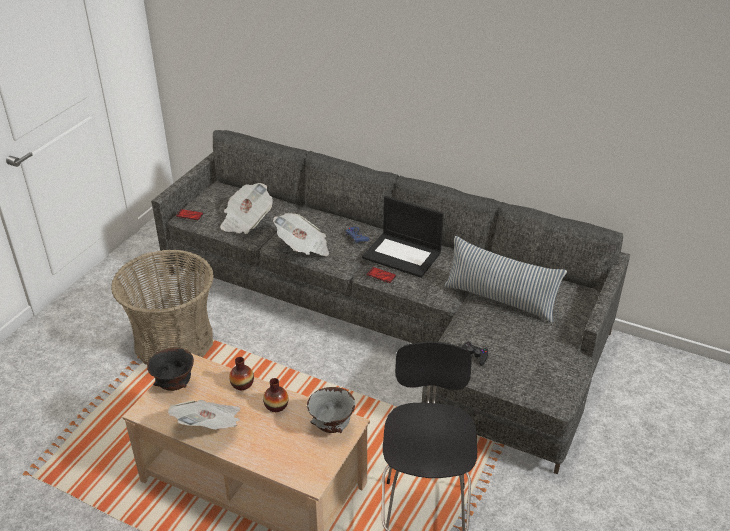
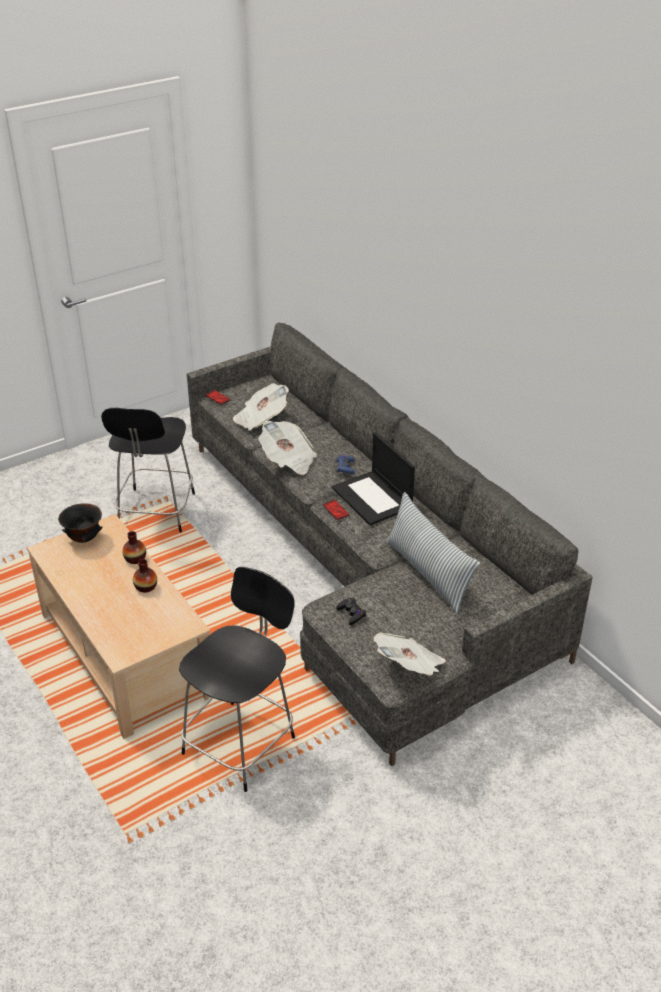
camera: 30 degrees right, 0 degrees up
(174, 342) = (156, 512): basket -> black stool
(210, 426) = (82, 582): newspaper -> newspaper (409, 667)
(331, 426) = (174, 621): grey bowl -> none

